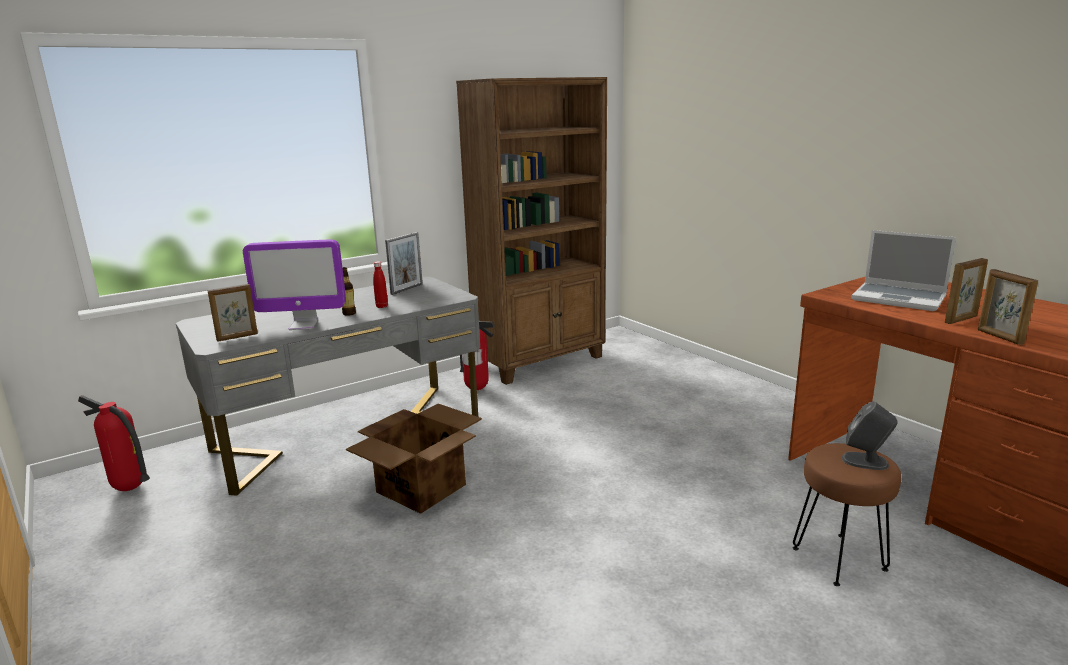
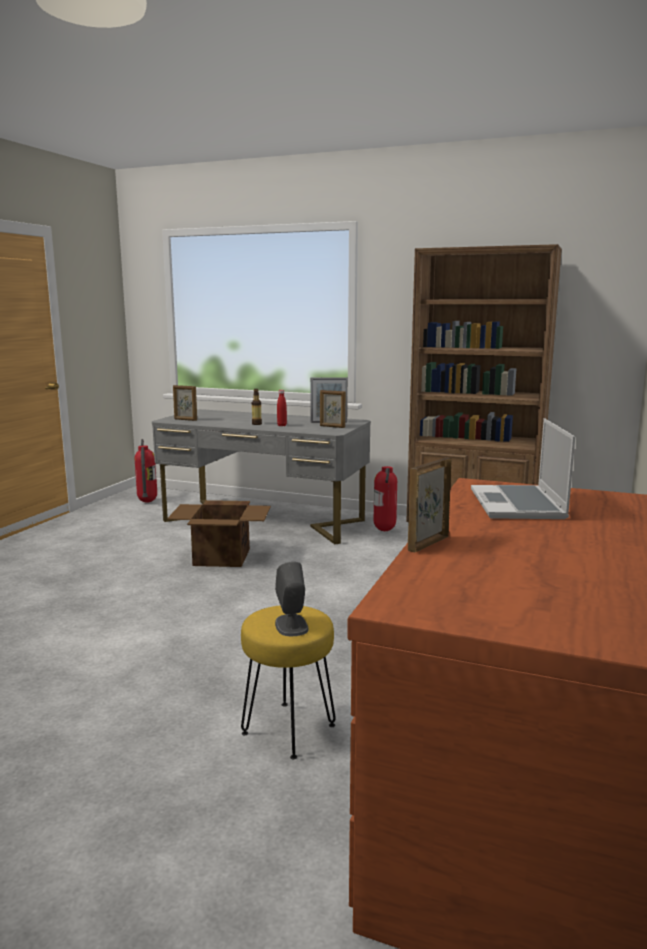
camera: 55 degrees right, 5 degrees down
(303, 325) = (221, 423): monitor -> none
(837, 558) = (288, 728): brown stool -> yellow stool
(961, 319) = (474, 528): picture frame -> picture frame (332, 426)

